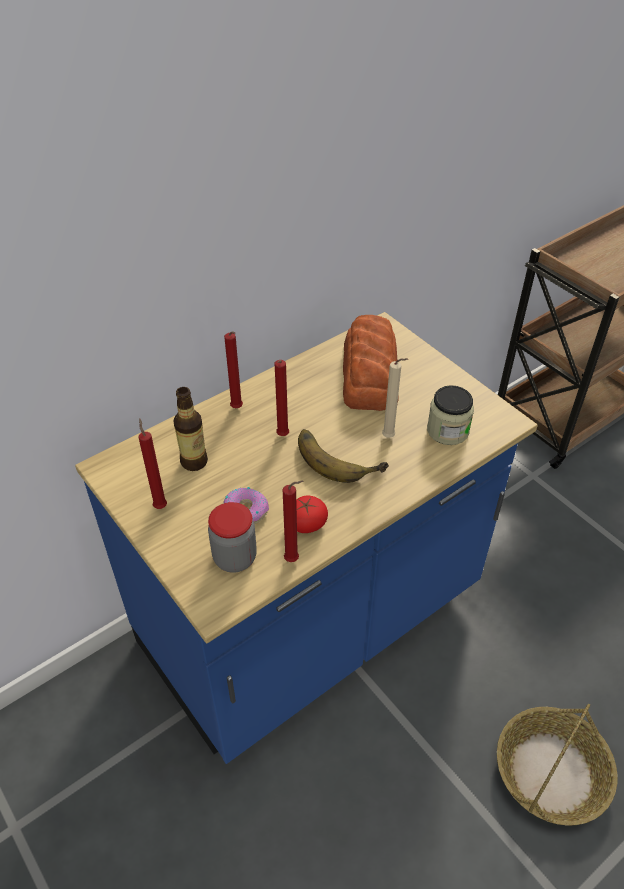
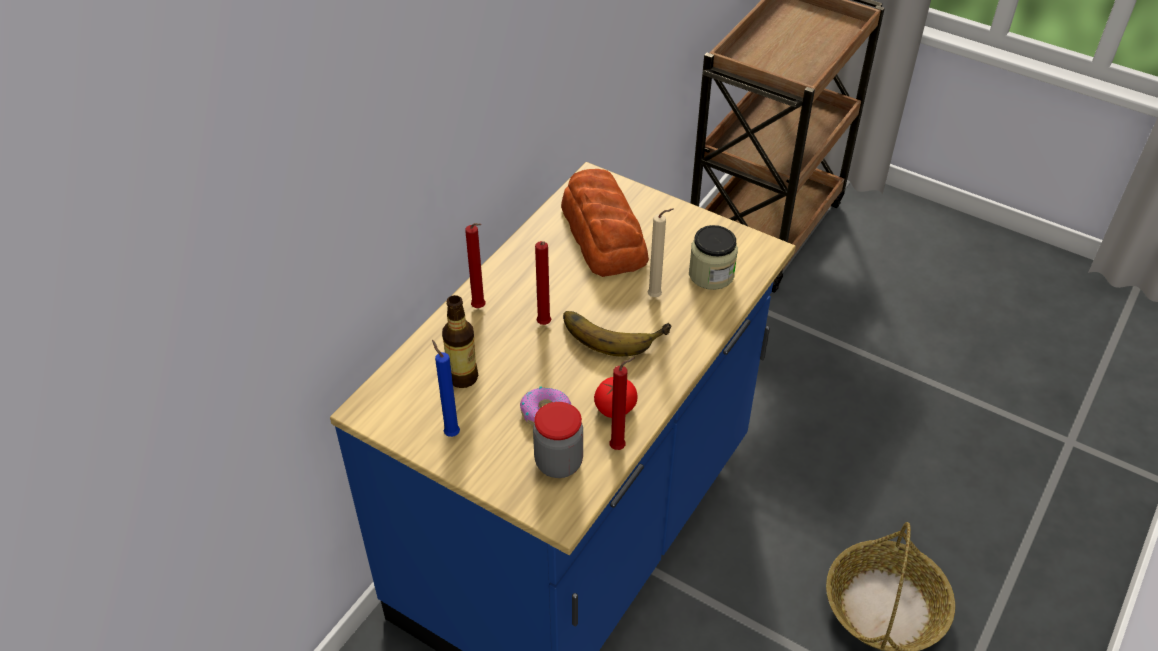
camera: 20 degrees left, 0 degrees up
(160, 505) = (450, 432): red candle -> blue candle

